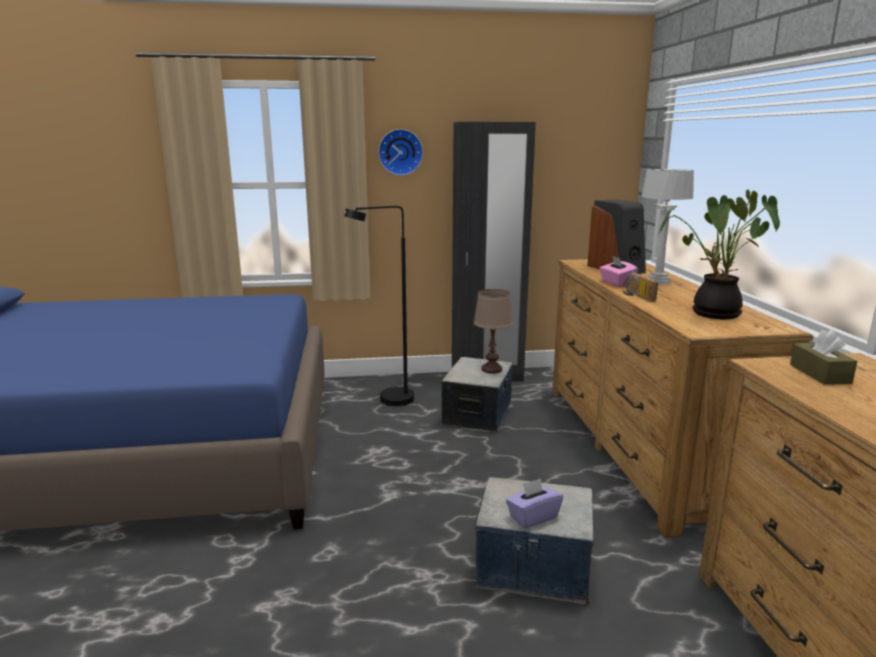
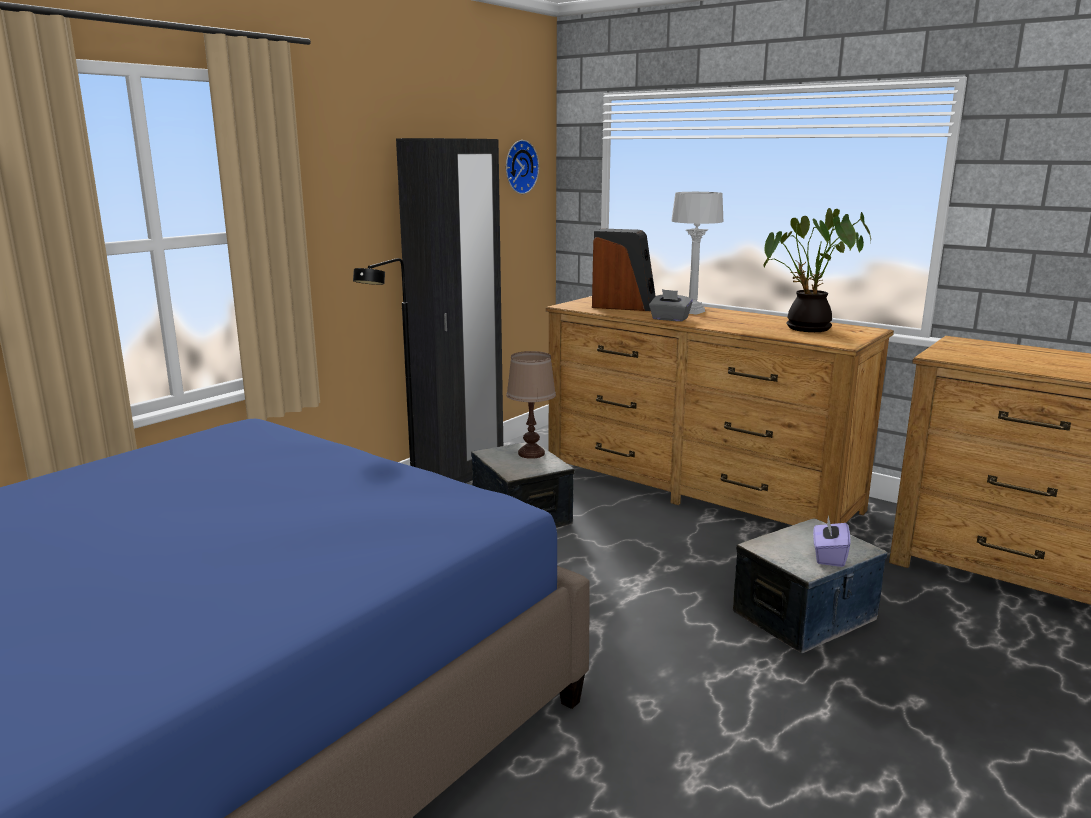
camera: 45 degrees left, 0 degrees up
(400, 152) = (333, 181): wall clock -> wall clock (519, 167)
(616, 283) = (669, 319): pink tissue box -> grey tissue box
(636, 296) = (718, 326): radio -> none
(819, 374) = (974, 353): brown tissue box -> none

